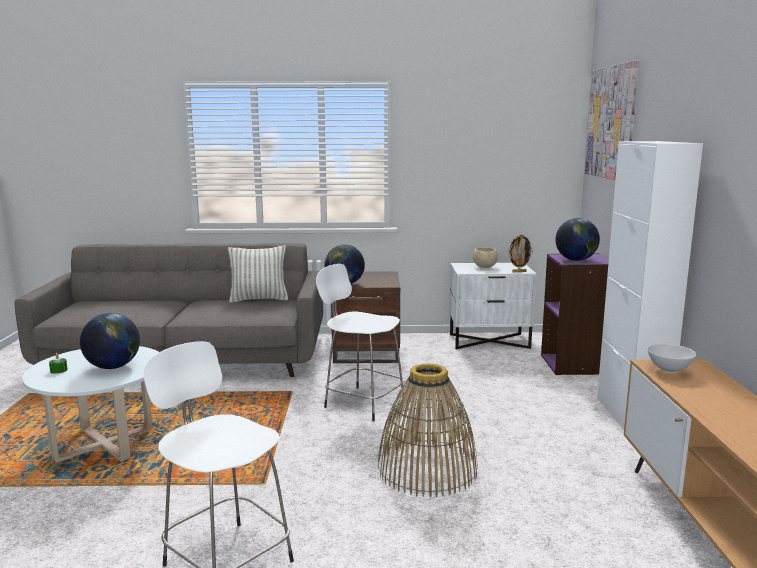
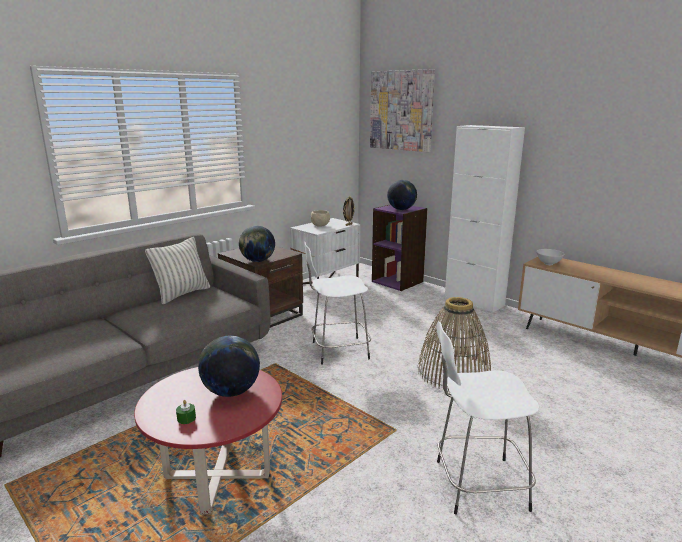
camera: 45 degrees left, 5 degrees up
(104, 445) = (217, 476): white coffee table -> red coffee table

